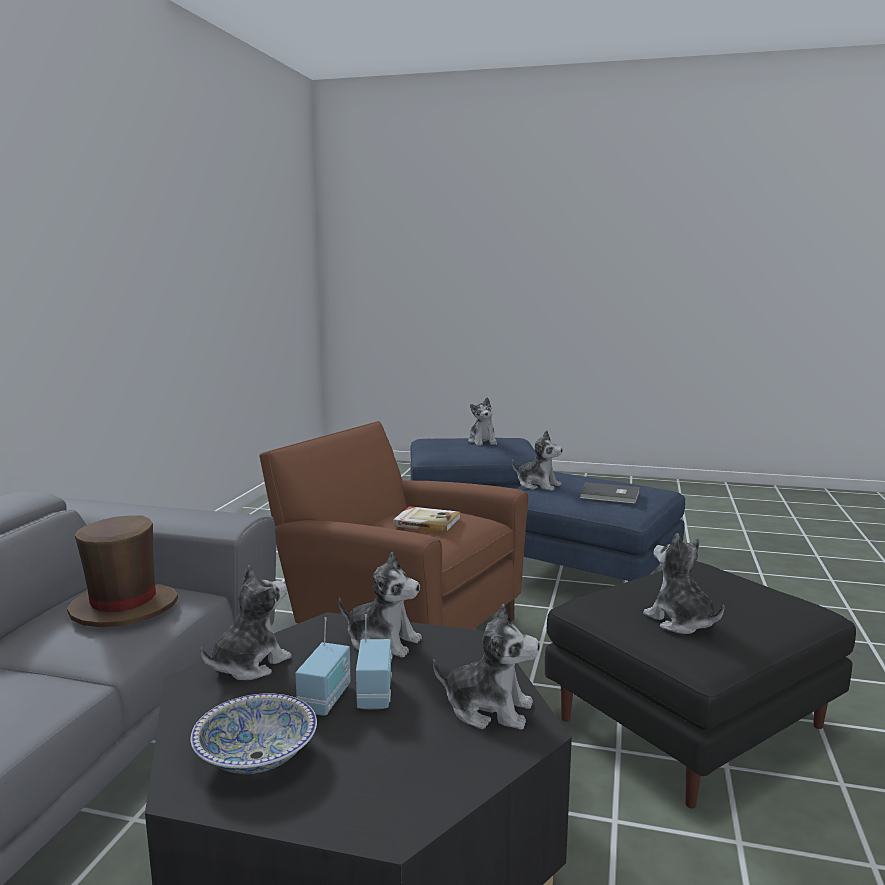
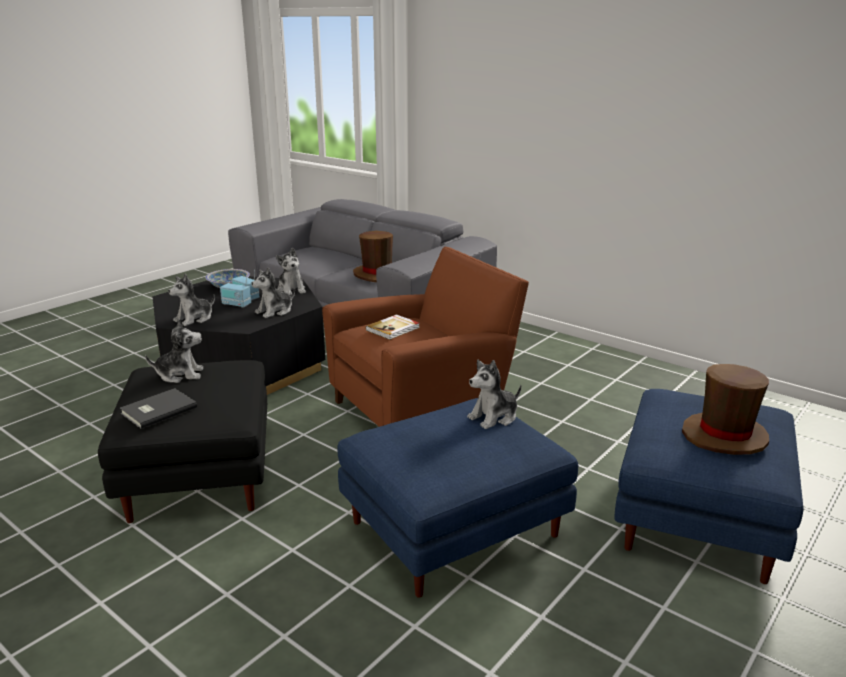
camera: 115 degrees right, 10 degrees up
(482, 442) = (724, 436): plush toy -> brown hat
(610, 496) = (418, 439): grey book -> grey book (157, 410)

